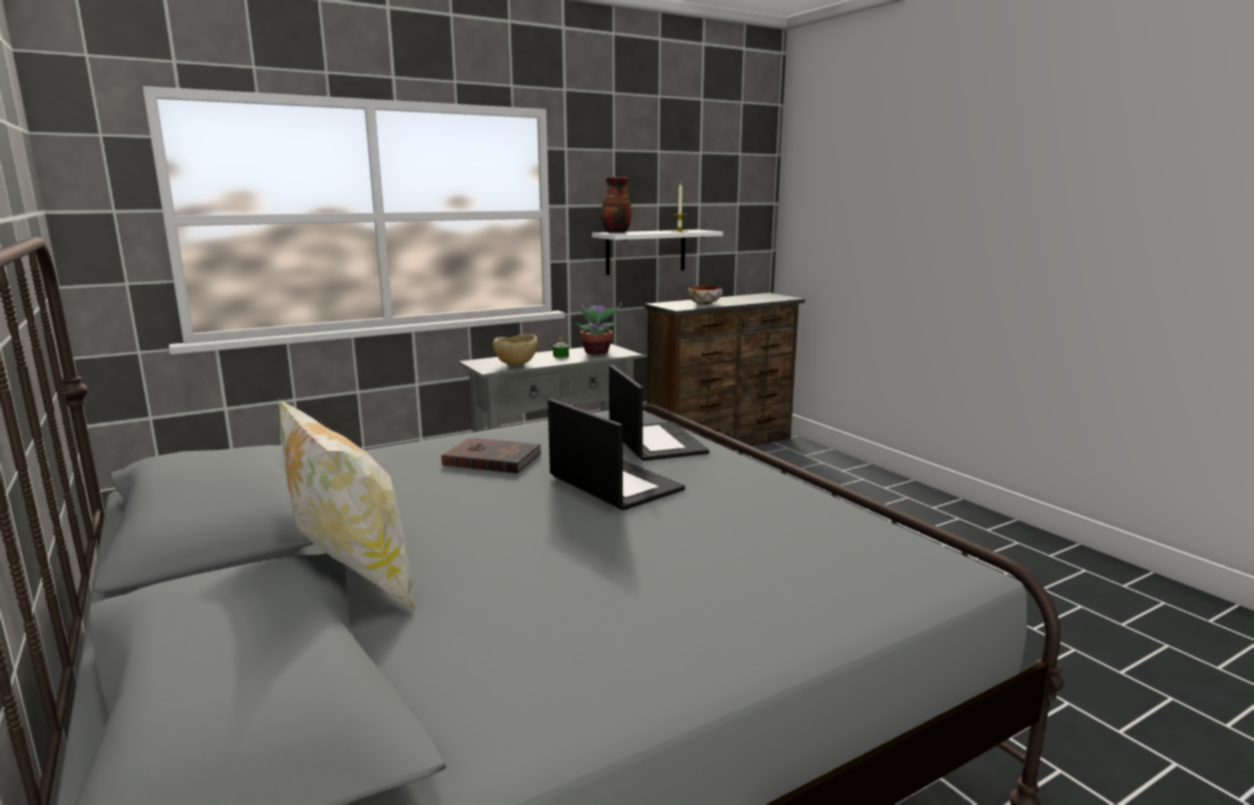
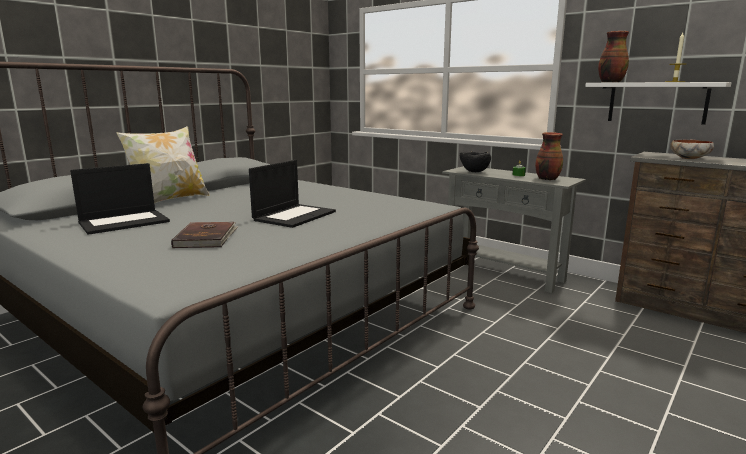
camera: 70 degrees right, 0 degrees up
(492, 459) = (318, 196): brown book -> brown book (207, 238)
(516, 365) = (474, 172): beige bowl -> black bowl
(597, 352) = (547, 179): potted plant -> vase
(655, 441) = (379, 215): laptop -> laptop (125, 222)

